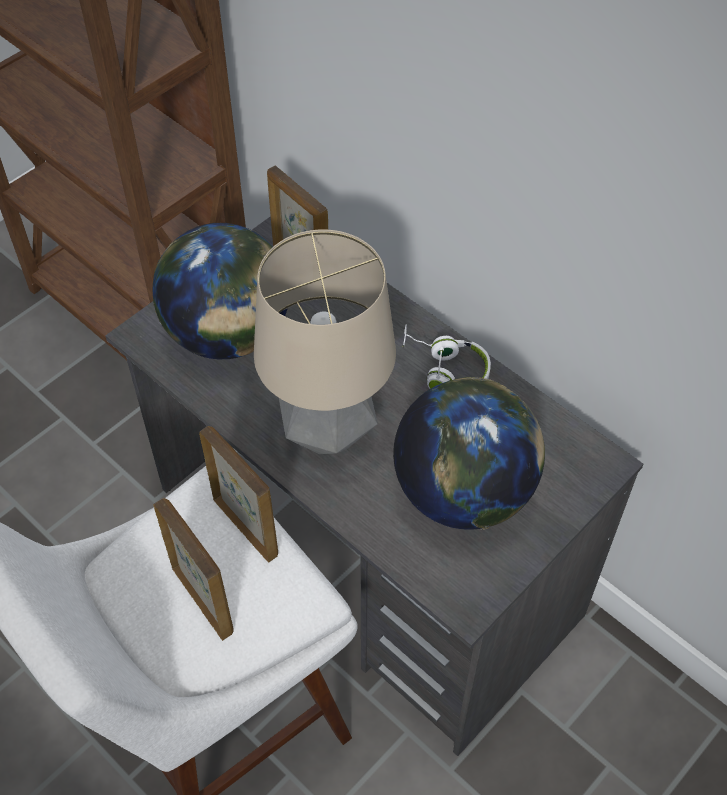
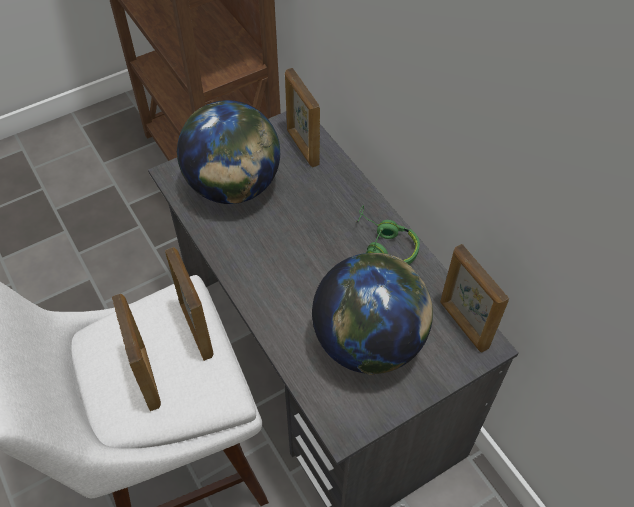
camera: 15 degrees right, 0 degrees up
(329, 432) = (282, 273): table lamp -> none
(444, 369) = (384, 245): white headphones -> green headphones
(569, 445) = (463, 325): none -> picture frame

